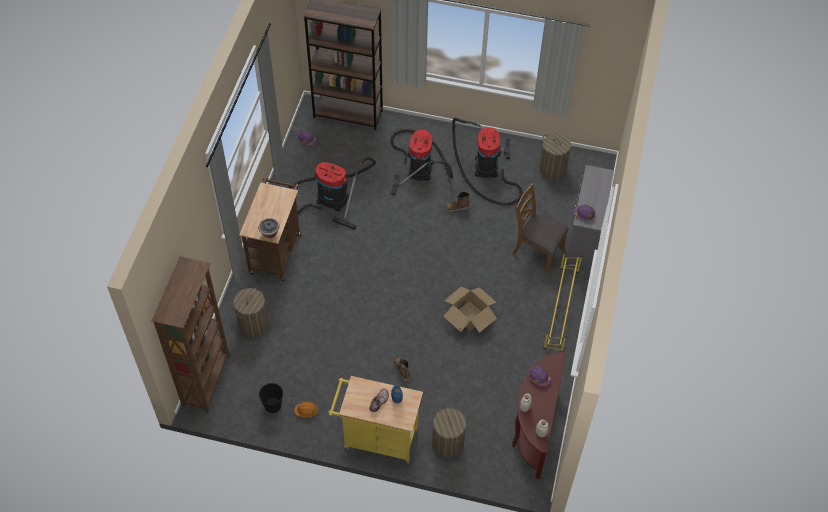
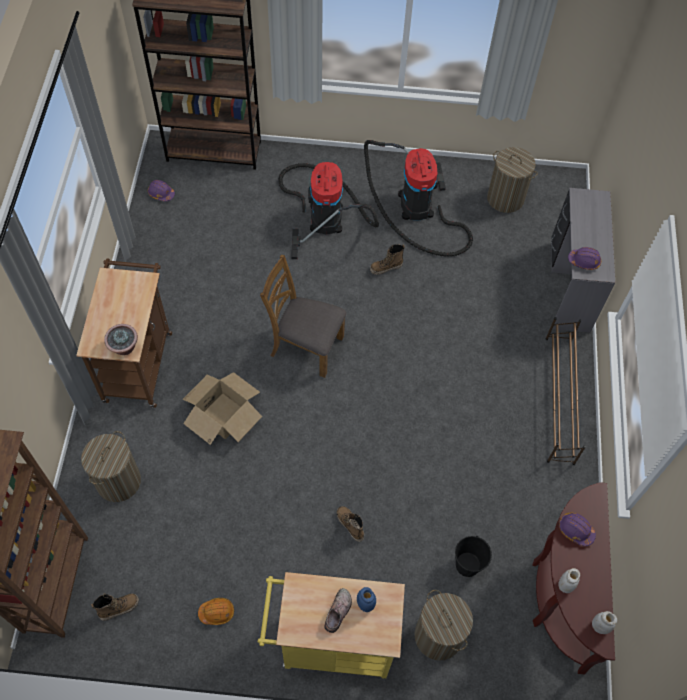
camera: 10 degrees left, 5 degrees up
(244, 400) = (119, 608): none -> boot
(272, 405) = (164, 610): black bucket -> black bucket (467, 564)
(328, 198) = (204, 275): vacuum cleaner -> none
(469, 316) = (432, 426): cardboard box -> cardboard box (223, 416)
(537, 250) = (508, 316): brown chair -> brown chair (306, 346)
(561, 309) = (559, 399): yellow shoe rack -> brown shoe rack

